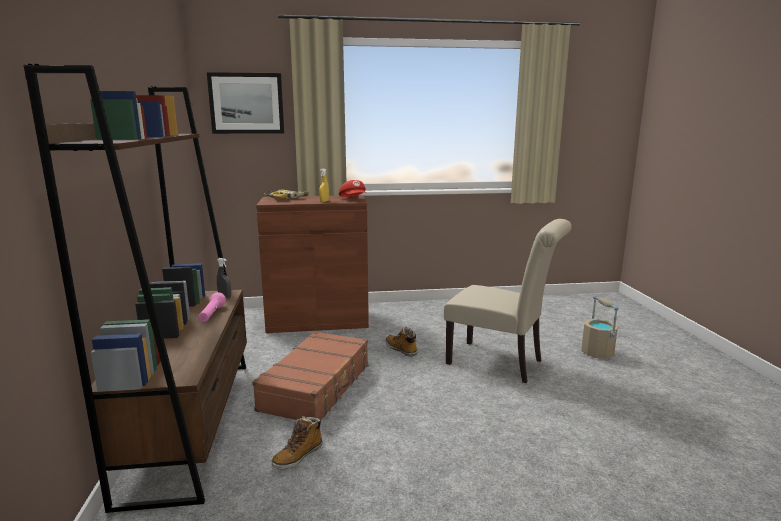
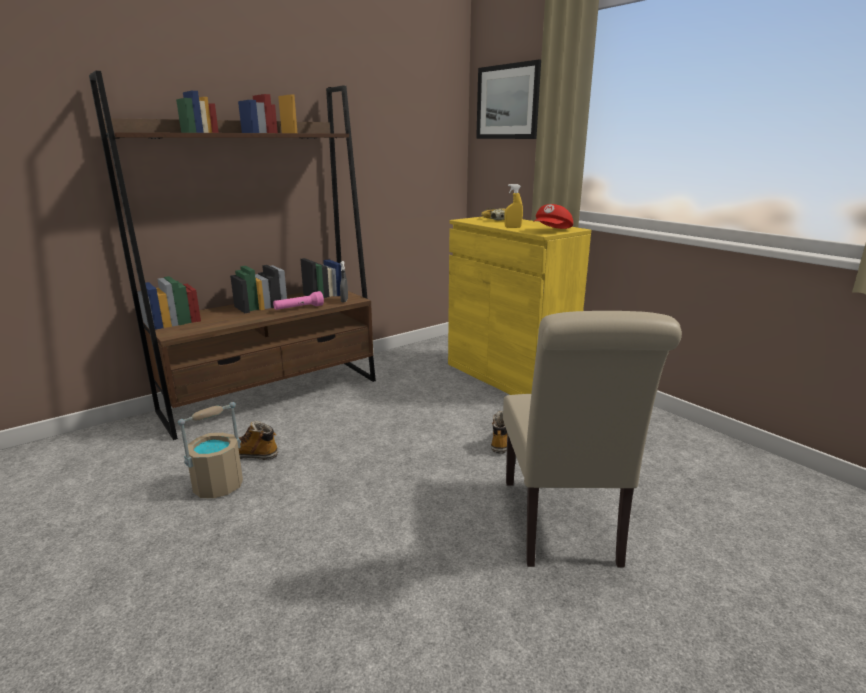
camera: 60 degrees right, 5 degrees up
(317, 387) = (371, 423): brown suitcase -> none
(318, 320) = (508, 375): brown cabinet -> yellow cabinet
(597, 353) = (756, 640): beige bucket -> beige bucket (218, 486)

